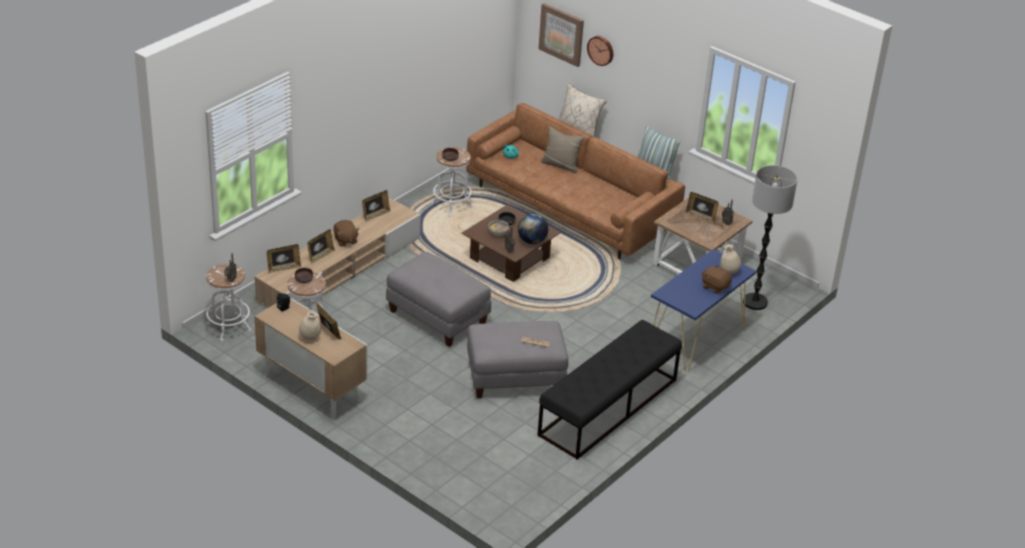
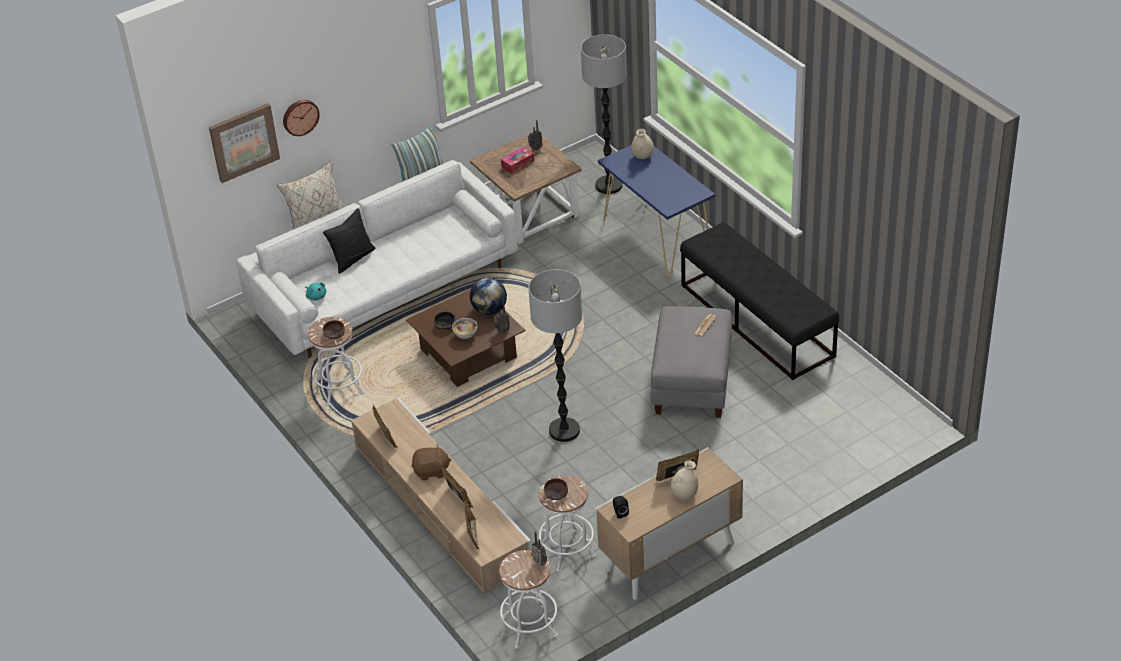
camera: 70 degrees left, 5 degrees up
(436, 317) = (564, 431): grey ottoman -> floor lamp
(561, 165) = (352, 258): beige pillow -> black pillow
(570, 207) = (384, 288): brown sofa -> white sofa
(701, 217) = (518, 164): picture frame -> tissue box
(715, 287) = (666, 171): brown plush toy -> none

